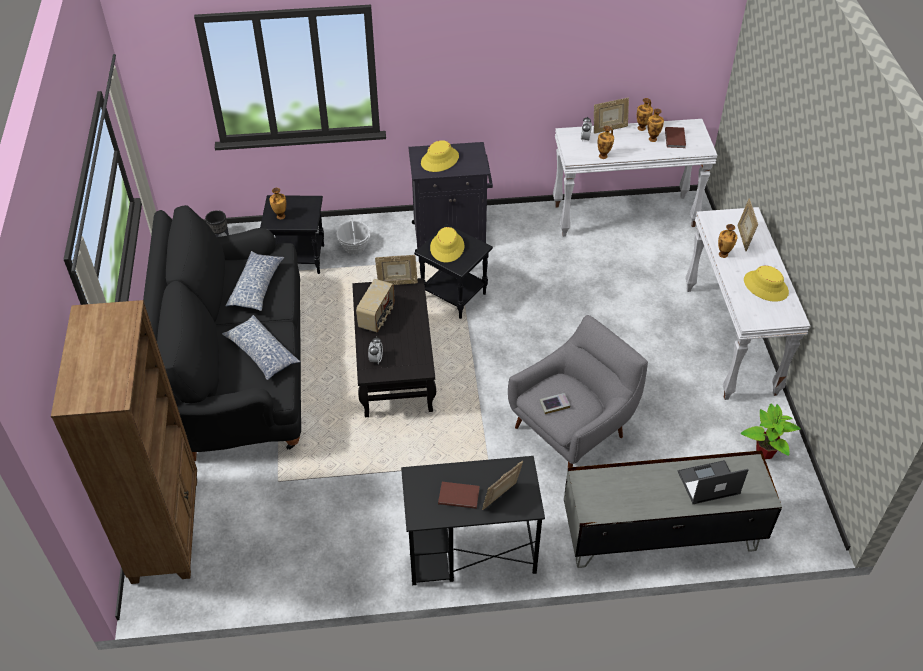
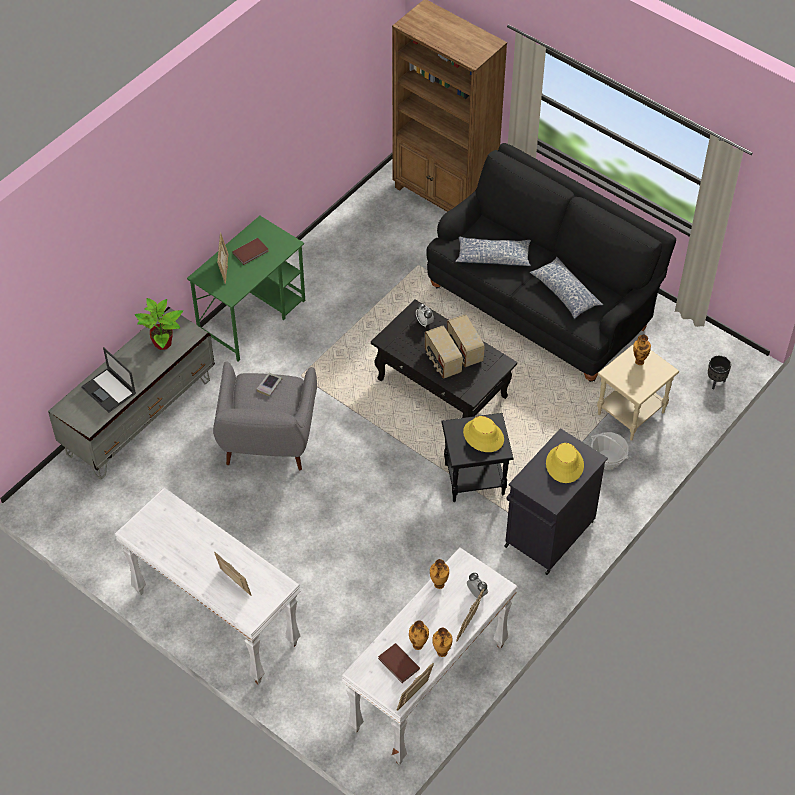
camera: 135 degrees right, 5 degrees up
(298, 260) = (630, 412): black side table -> beige side table
(397, 283) = (486, 387): picture frame -> picture frame (414, 696)
(403, 321) = (442, 362): none -> radio
(469, 551) = (252, 317): black desk -> green desk
(708, 483) = (109, 390): laptop -> laptop turned 105 degrees clockwise
(723, 255) = (236, 551): vase -> none
(765, 451) = (112, 534): potted plant -> potted plant (163, 343)
(766, 286) = (177, 545): yellow hat -> none

